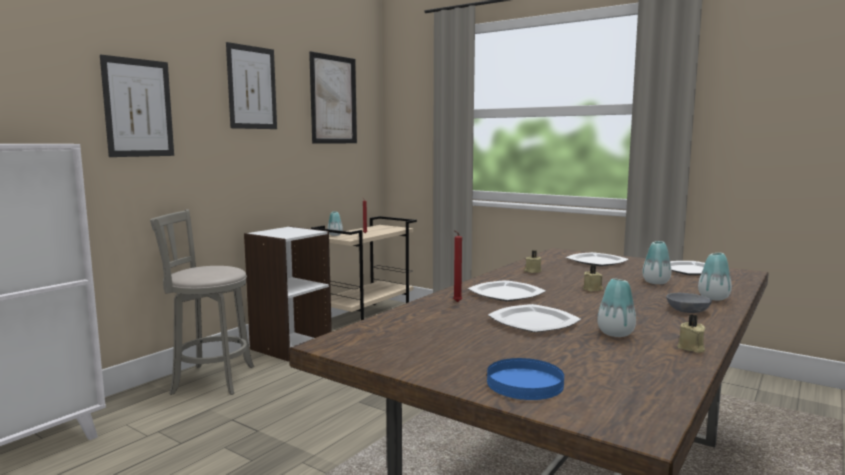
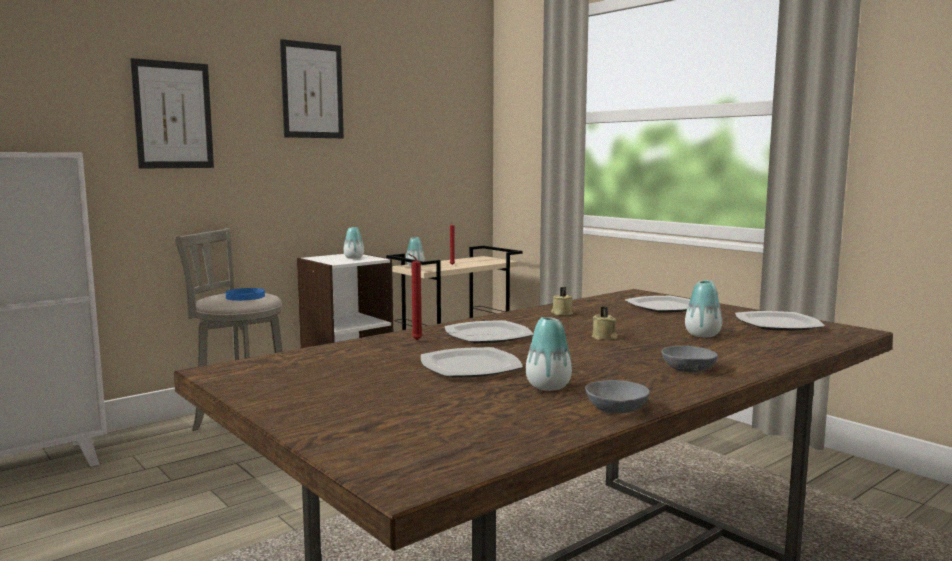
camera: 15 degrees right, 0 degrees up
(333, 100) = (421, 103): picture -> none
(524, 383) = (356, 426): blue plate -> blue plate (245, 297)
(691, 348) = (617, 410): beige candle -> grey bowl
(713, 298) = (750, 358): vase -> vase (354, 258)

